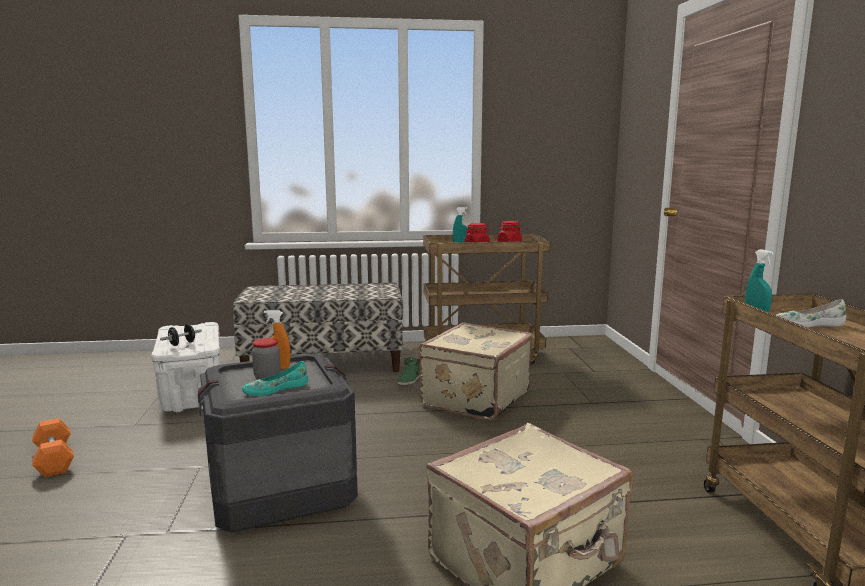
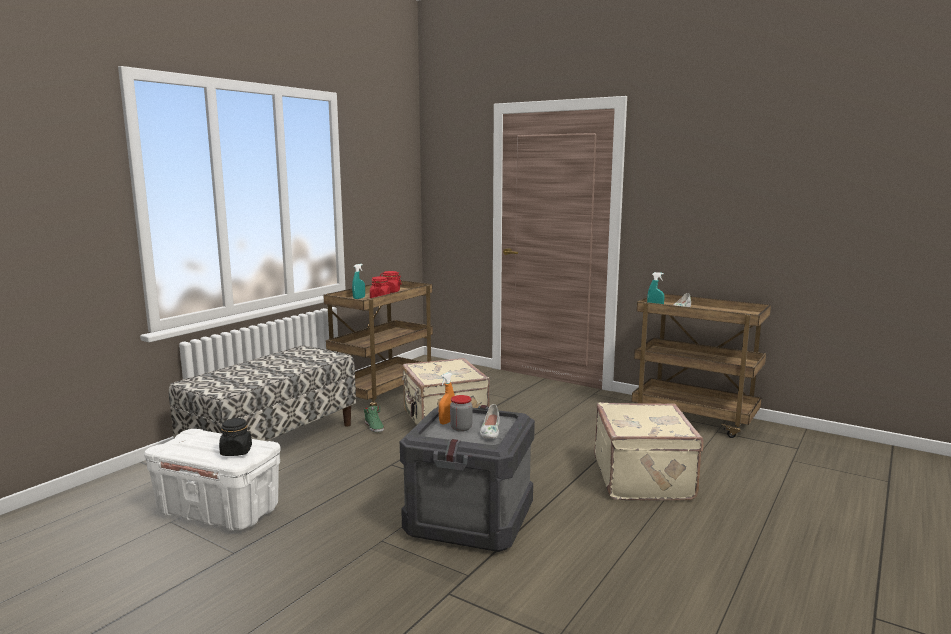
camera: 50 degrees left, 0 degrees up
(54, 459) = (240, 608): orange dumbbell -> none
(182, 344) = (236, 452): black dumbbell -> black jar
(275, 389) = (490, 431): turquoise shoe -> white shoe

